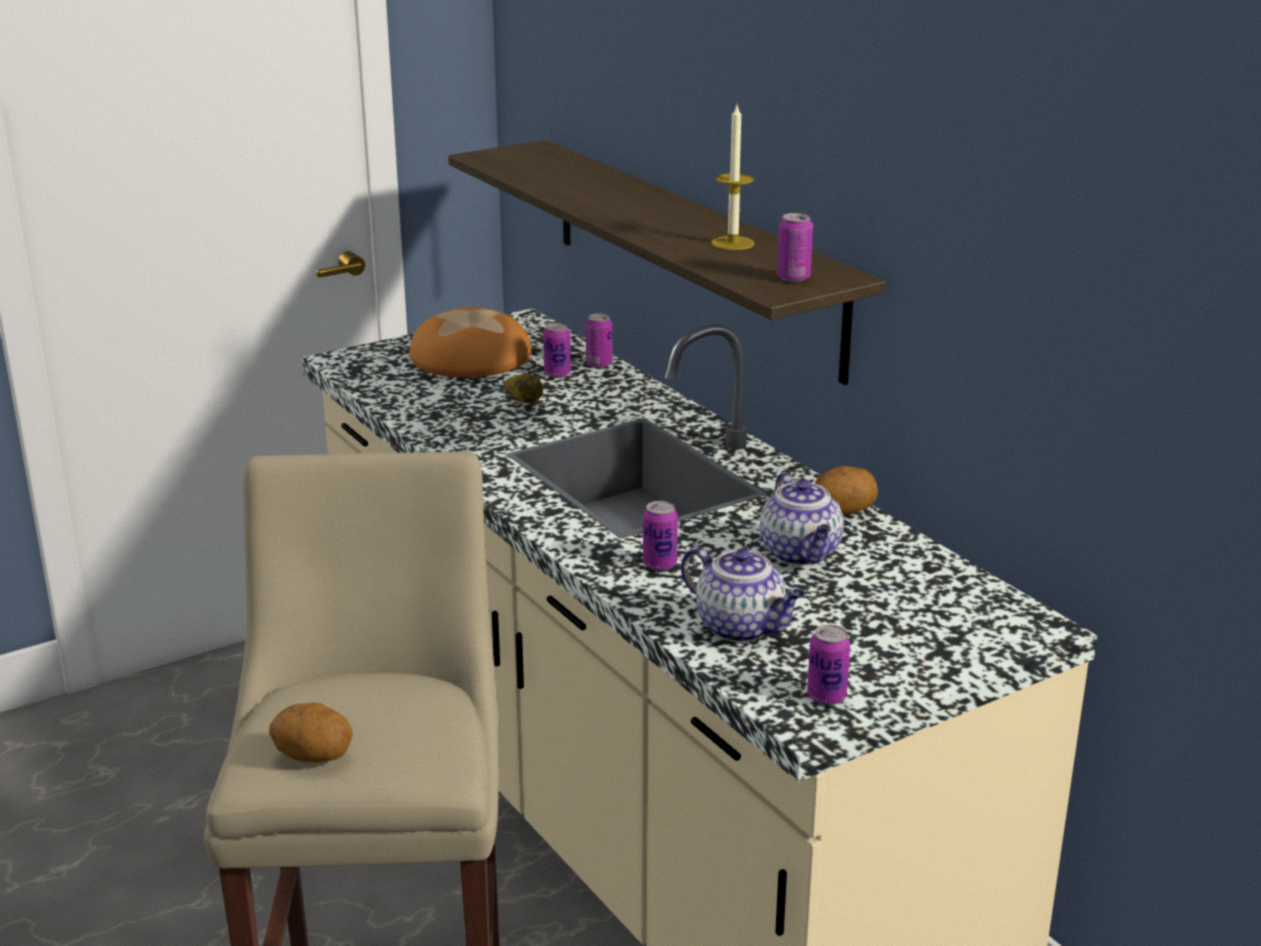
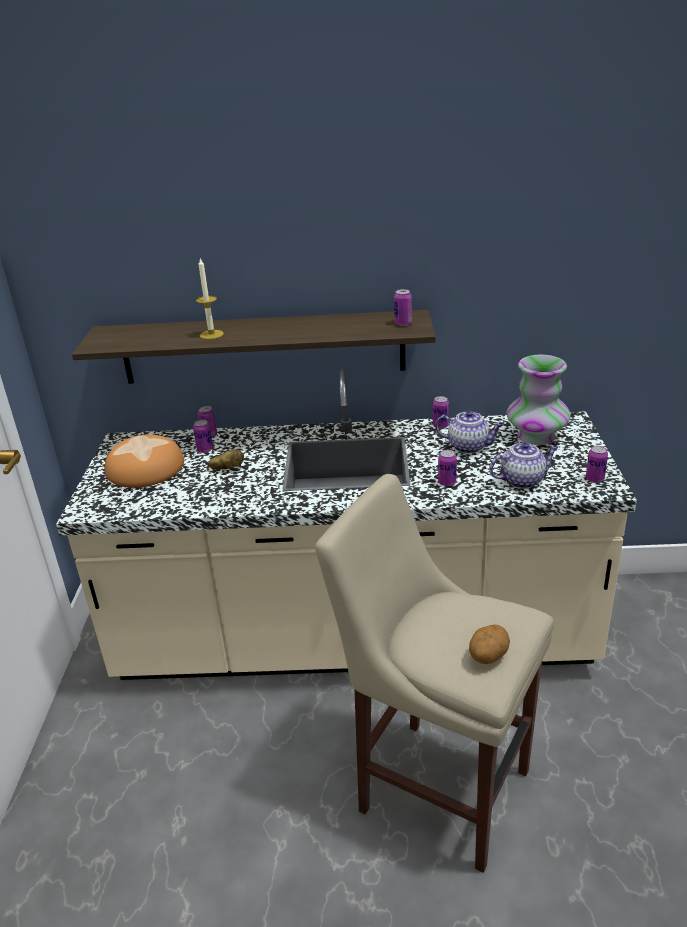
camera: 55 degrees left, 5 degrees up
(732, 243) = (338, 323): candle -> candle (211, 334)
(843, 512) = (440, 426): potato -> can
(917, 606) = (536, 437): none -> vase

